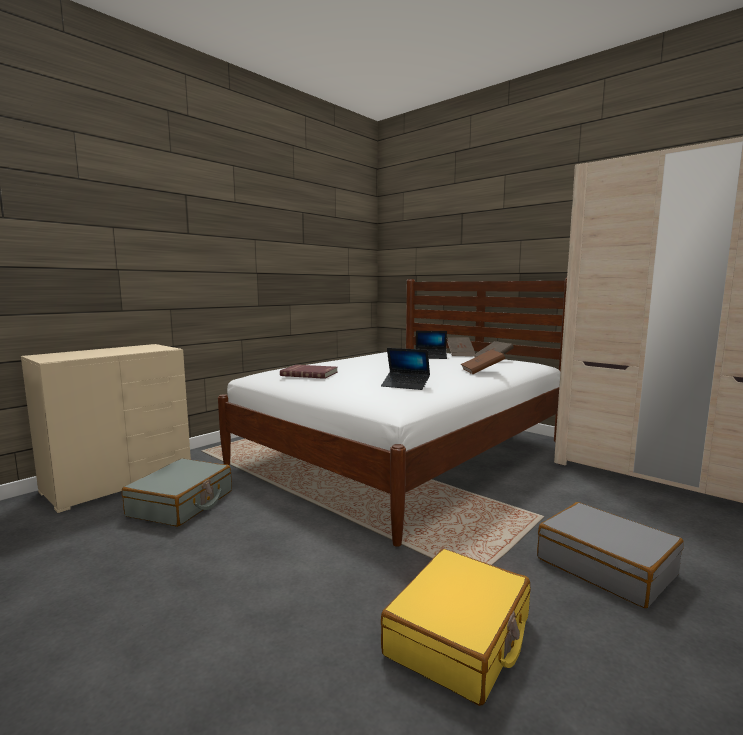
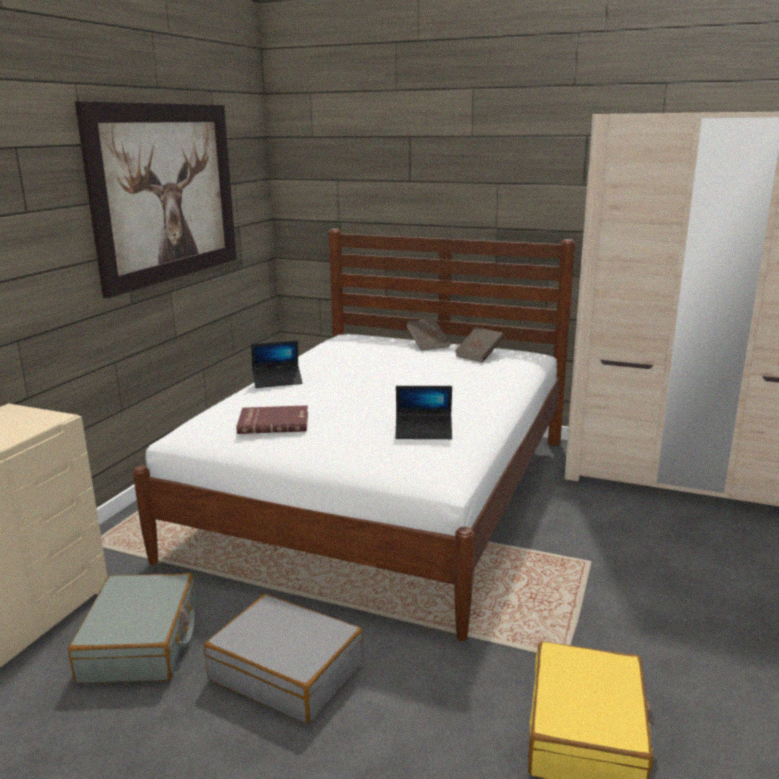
camera: 20 degrees left, 10 degrees up
(292, 242) = (166, 193): none -> picture
(431, 357) = (397, 357): laptop -> laptop (277, 381)
(482, 371) = (487, 385): brown book -> none
(606, 566) = (676, 612): grey suitcase -> grey suitcase (287, 672)

